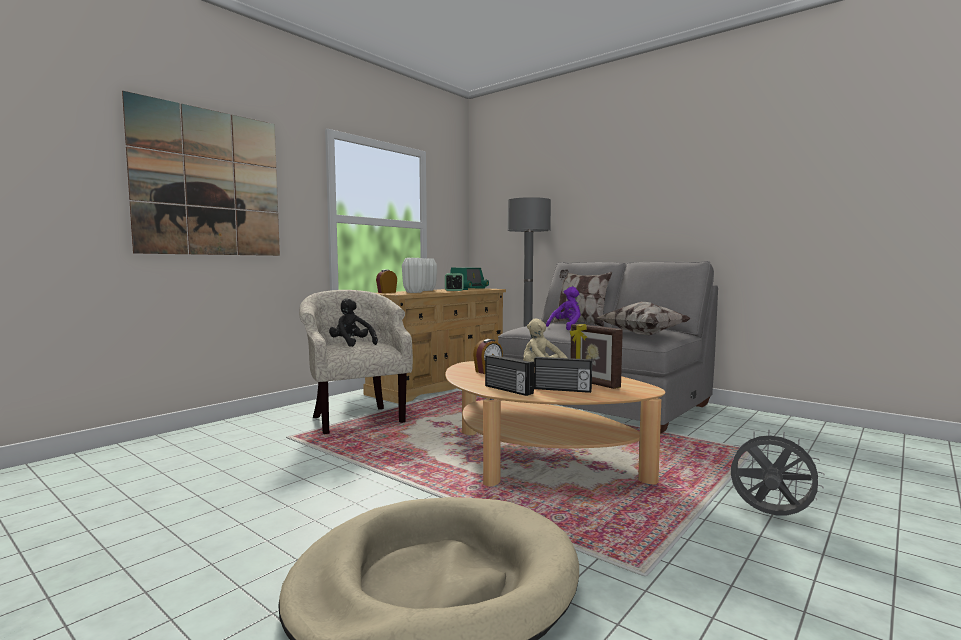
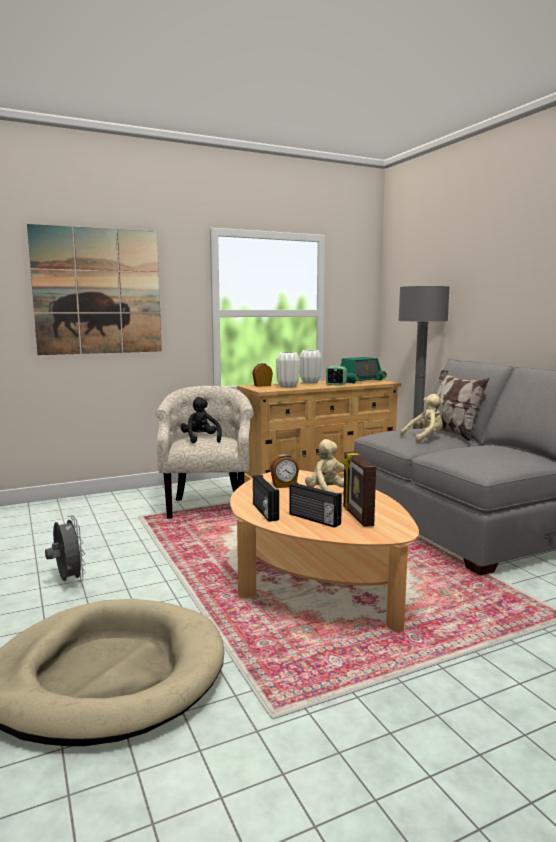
camera: 25 degrees right, 5 degrees up
(566, 327) = (424, 438): purple plush toy -> beige plush toy
(642, 334) = (485, 459): pillow -> none
(770, 515) = (479, 697): grey fan -> grey fan (68, 580)

